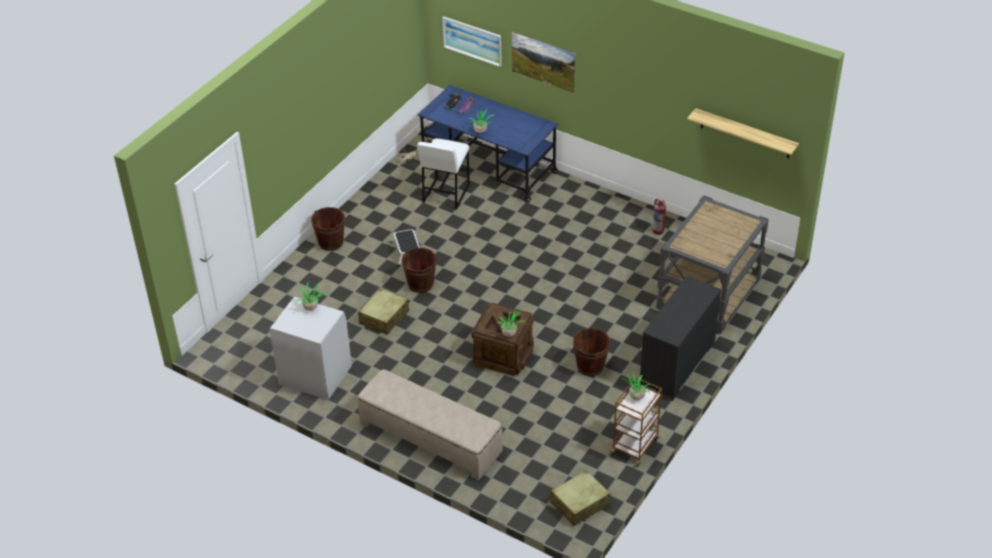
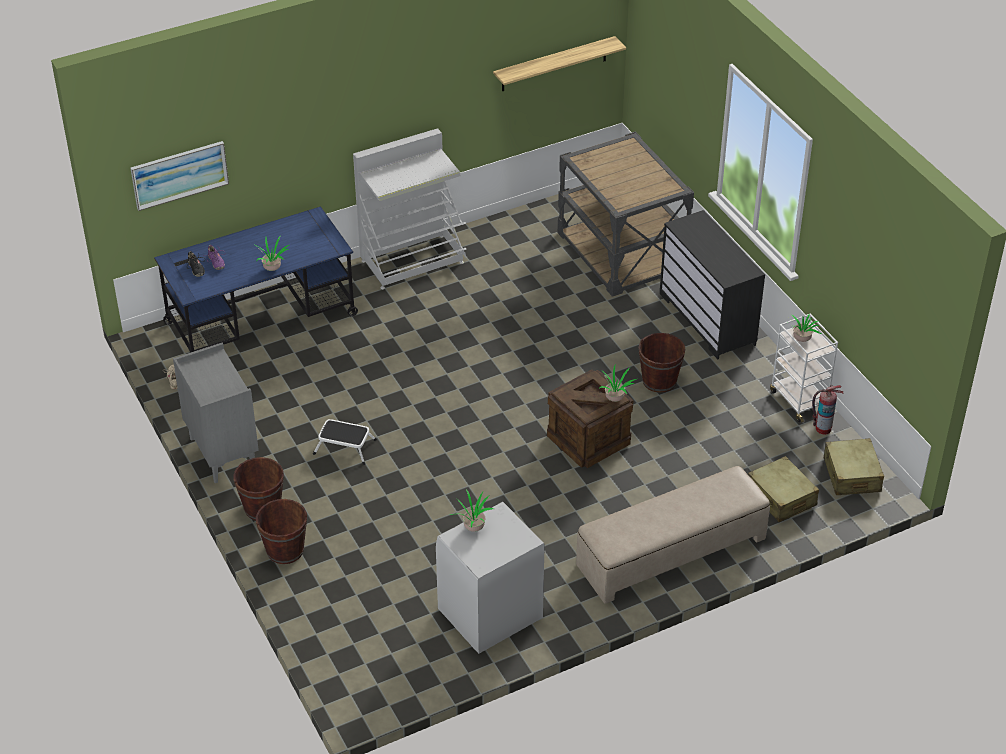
camera: 60 degrees left, 0 degrees up
(362, 206) = (222, 453): none -> grey cabinet
(384, 317) = (442, 513): beige suitcase -> beige suitcase (781, 497)
(420, 284) = (412, 458): brown bucket -> brown bucket (285, 550)
(445, 194) = (273, 373): white stool -> none
(543, 72) = (288, 152): picture -> none
(600, 205) = (414, 263): none -> white shoe rack
(634, 446) = (799, 400): brown cart -> white cart
(658, 230) = (495, 242): fire extinguisher -> fire extinguisher (823, 428)

